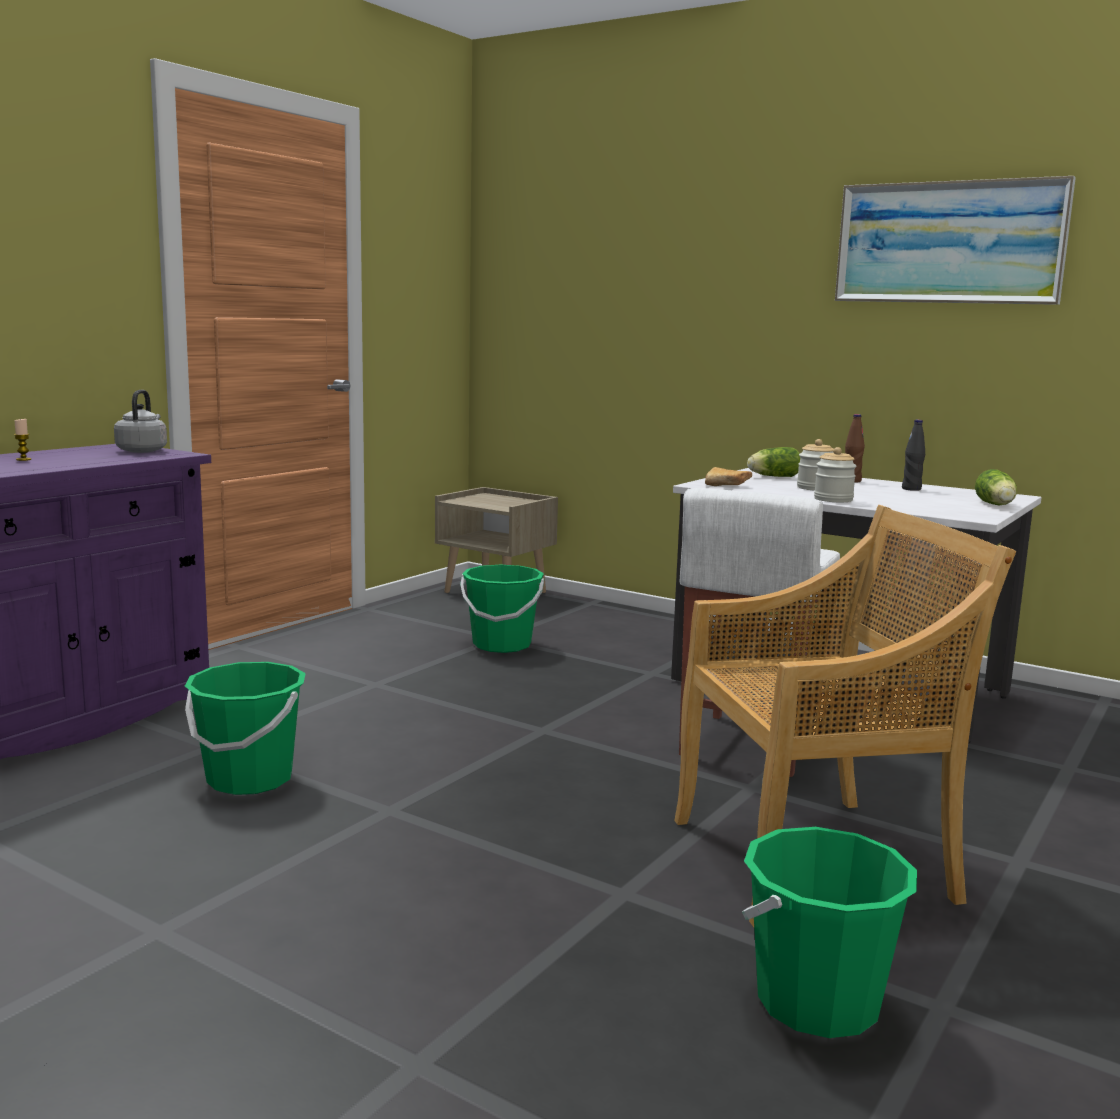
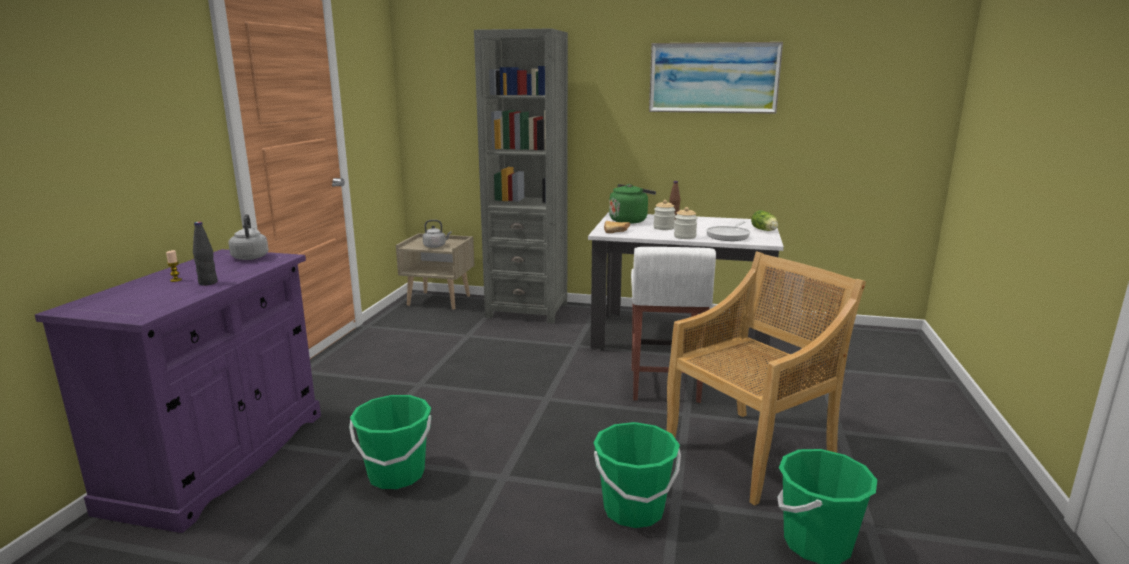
camera: 20 degrees left, 5 degrees up
(493, 504) = (436, 246): none -> grey kettle
(501, 645) = (474, 340): green bucket -> green bucket (633, 510)
(617, 620) = (527, 310): none -> grey bookcase
(772, 476) = (629, 220): lettuce -> green kettle
(911, 489) = (710, 222): black bottle -> black bottle (208, 283)
(915, 505) = (729, 236): none -> frying pan

